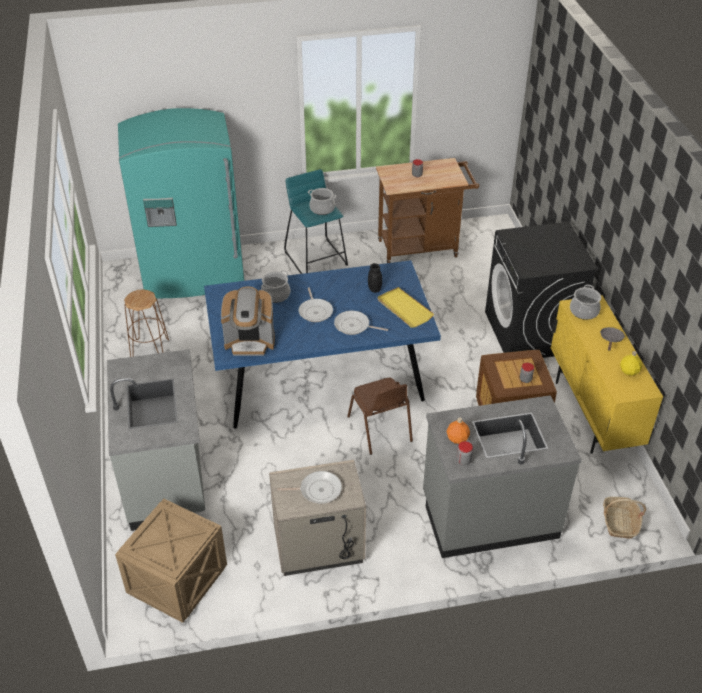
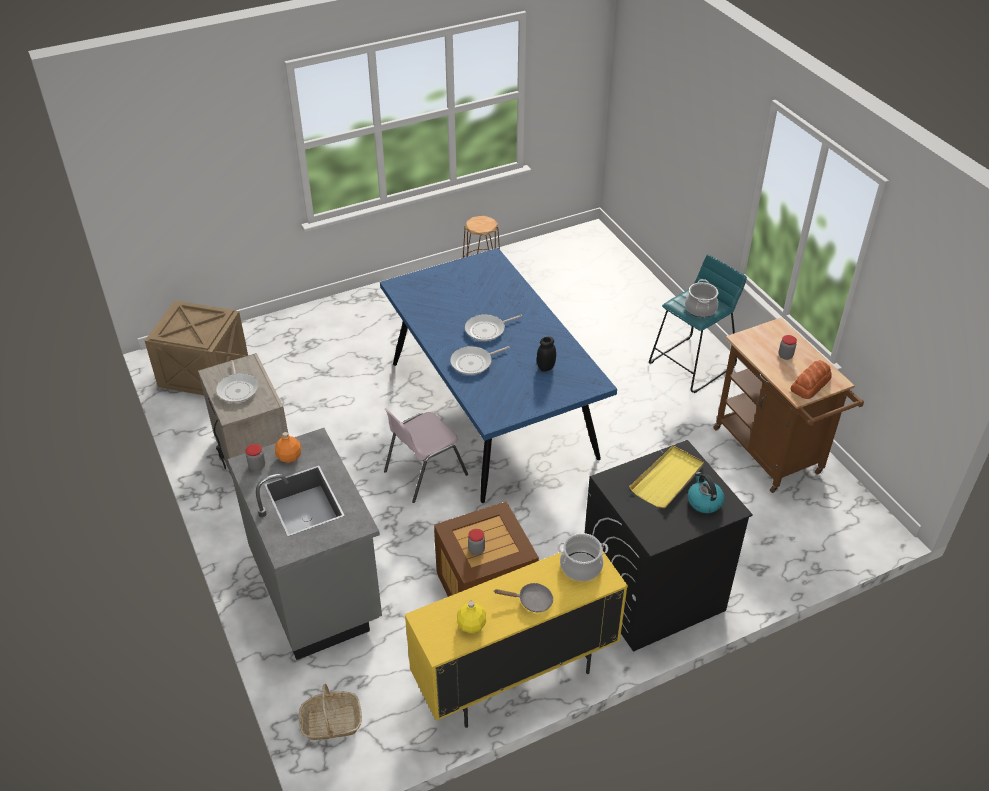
camera: 75 degrees right, 0 degrees up
(167, 478) = (318, 337): grey counter -> none
(193, 275) = (610, 281): turquoise fridge -> none
(250, 342) = (422, 296): coffee machine -> none
(276, 295) = (503, 297): cooking pot -> none
(354, 326) = (473, 363): frying pan -> frying pan turned 120 degrees counterclockwise
(380, 429) = (424, 473): brown chair -> pink chair
(404, 309) = (519, 397): yellow tray -> yellow tray (667, 479)
(448, 173) = (811, 384): none -> bread
(554, 237) = (704, 501): none -> kettle

